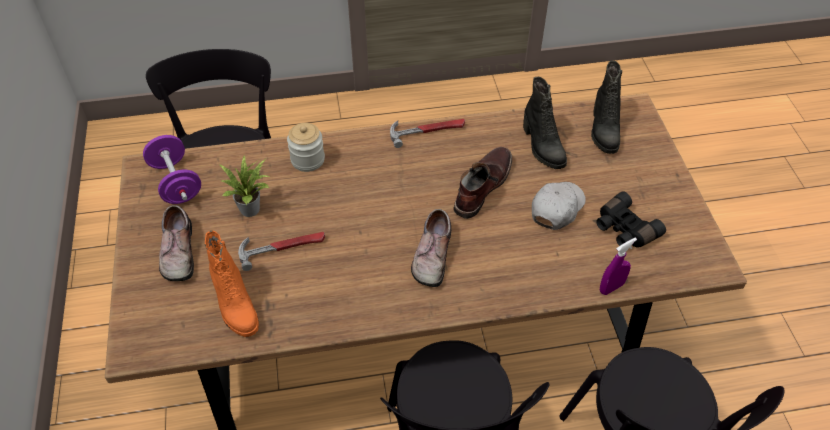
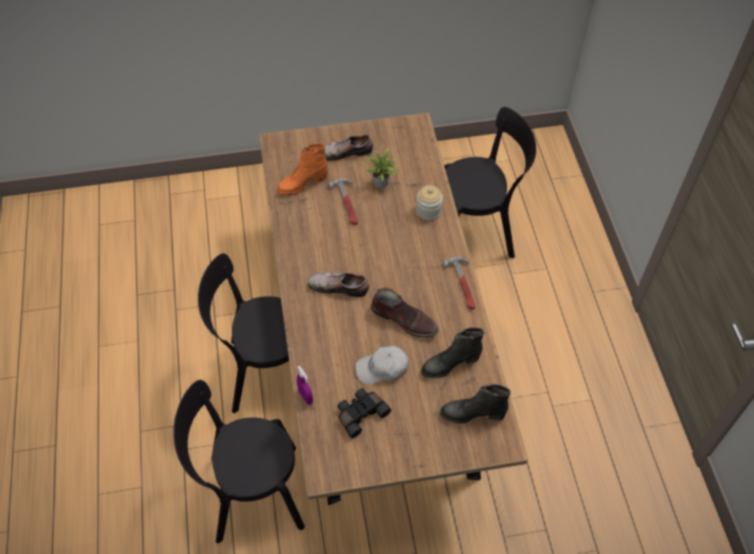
camera: 90 degrees right, 5 degrees up
(176, 183) = (404, 143): purple dumbbell -> none
(556, 208) = (382, 368): white cap -> white cap turned 135 degrees clockwise

